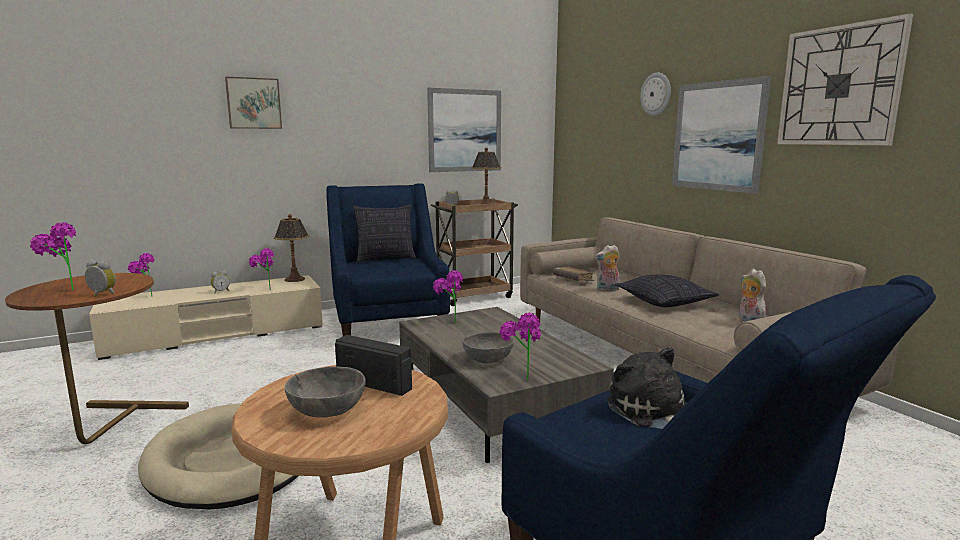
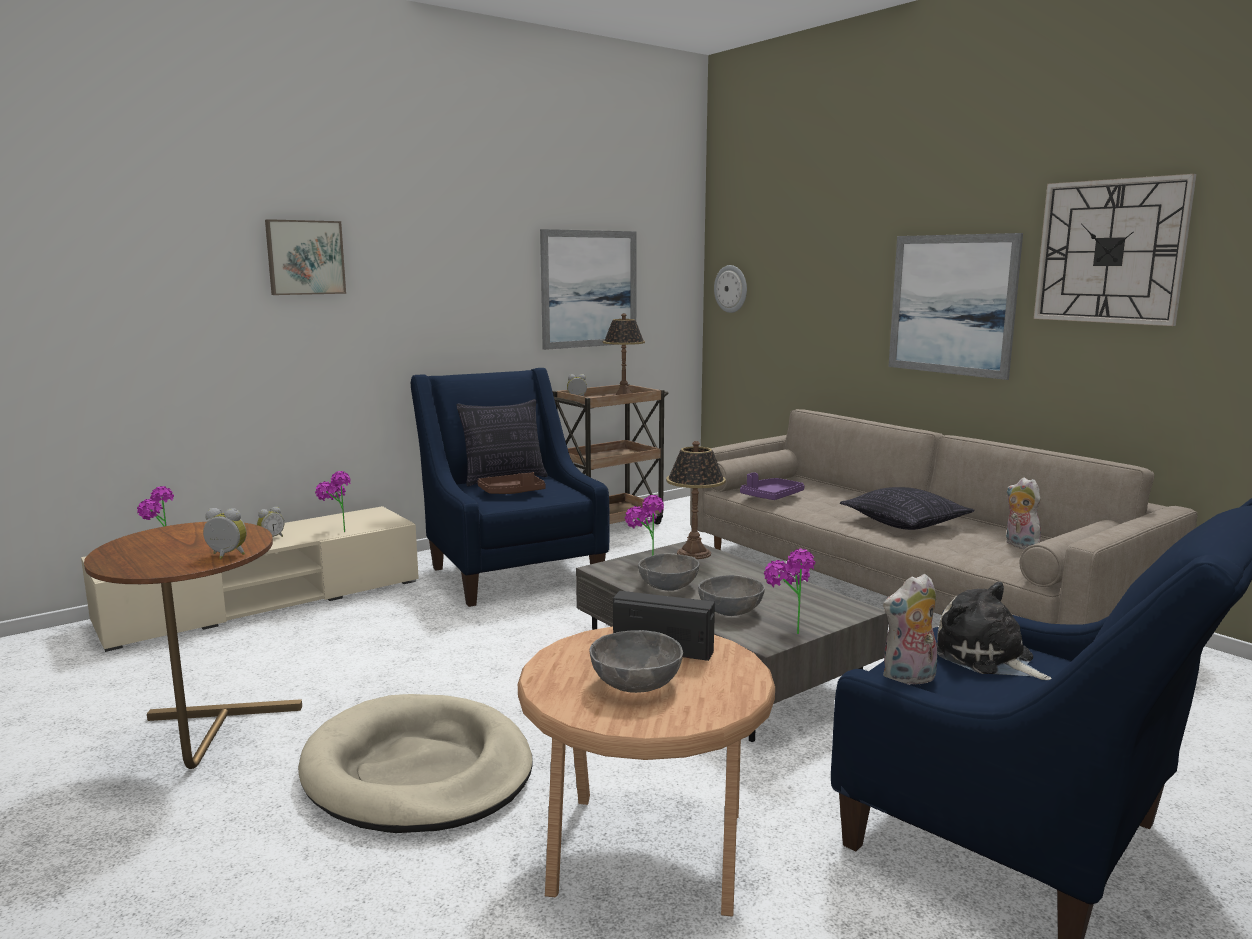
camera: 10 degrees left, 0 degrees up
(62, 291) = (158, 553): potted plant -> none
(295, 279) = (367, 514): table lamp -> table lamp (694, 553)
(383, 268) = (512, 492): none -> brown tray
(455, 338) = (668, 586): none -> grey bowl
(573, 279) = (771, 497): brown book -> purple tray
(607, 290) = (824, 510): plush toy -> plush toy (909, 679)
(656, 94) = (863, 245): wall clock -> wall clock (731, 289)

